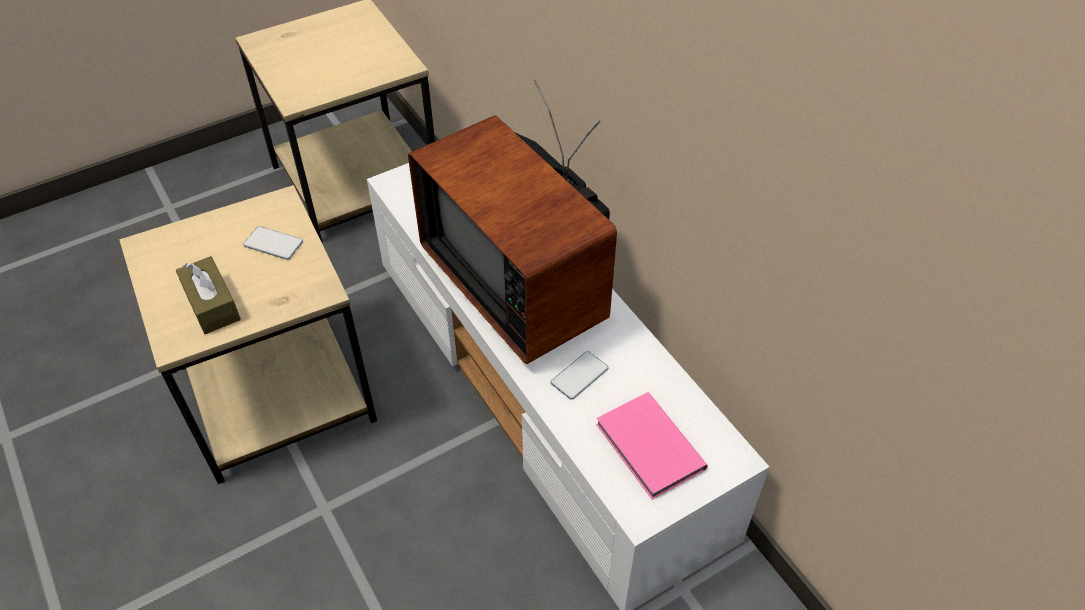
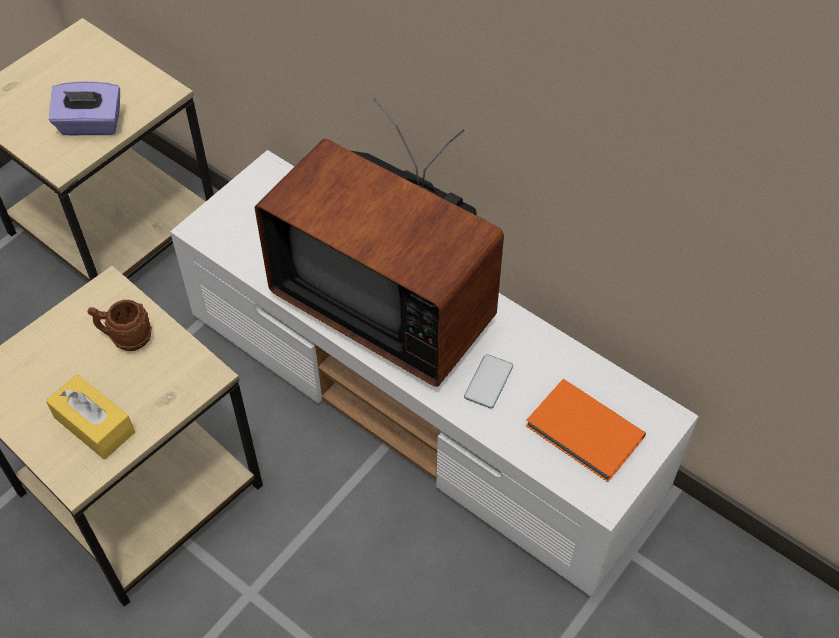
camera: 20 degrees left, 5 degrees up
(212, 304) = (94, 425): brown tissue box -> yellow tissue box
(273, 244) = (126, 338): phone -> brown mug
(333, 76) = (91, 125): none -> purple tissue box
(648, 449) = (584, 434): pink book -> orange book

